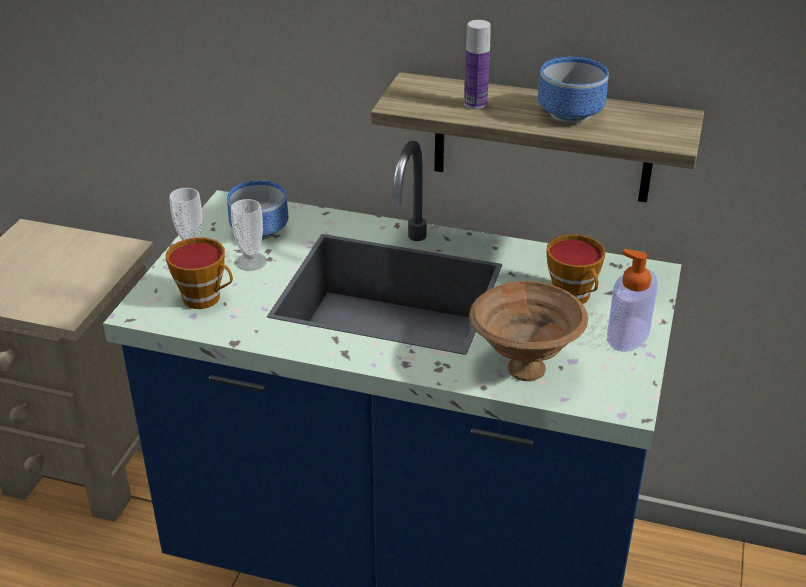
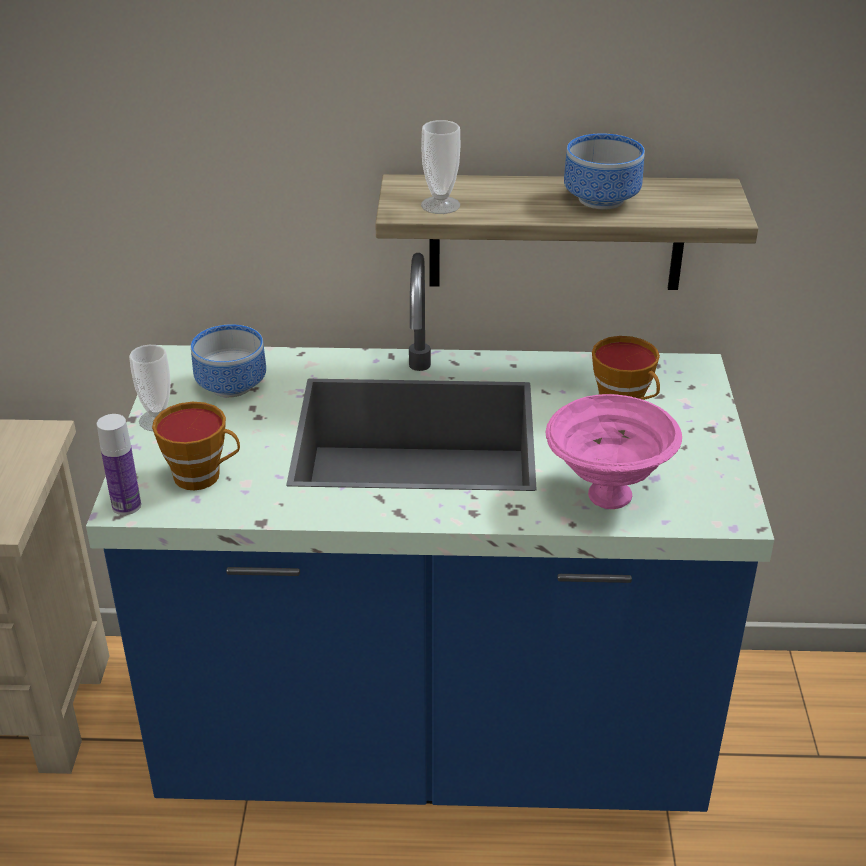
camera: 15 degrees left, 0 degrees up
(251, 262) = (238, 424): cup -> cup (440, 205)
(475, 104) = (491, 200): bottle -> bottle (126, 506)
(523, 370) = (606, 497): brown bowl -> pink bowl
(628, 334) = (700, 439): soap dispenser -> none

